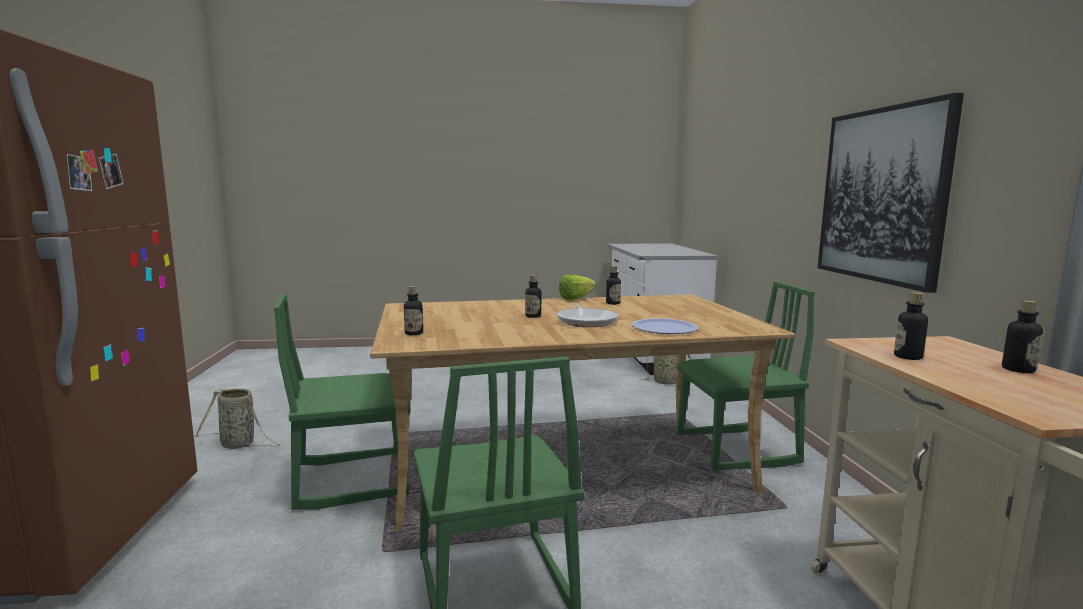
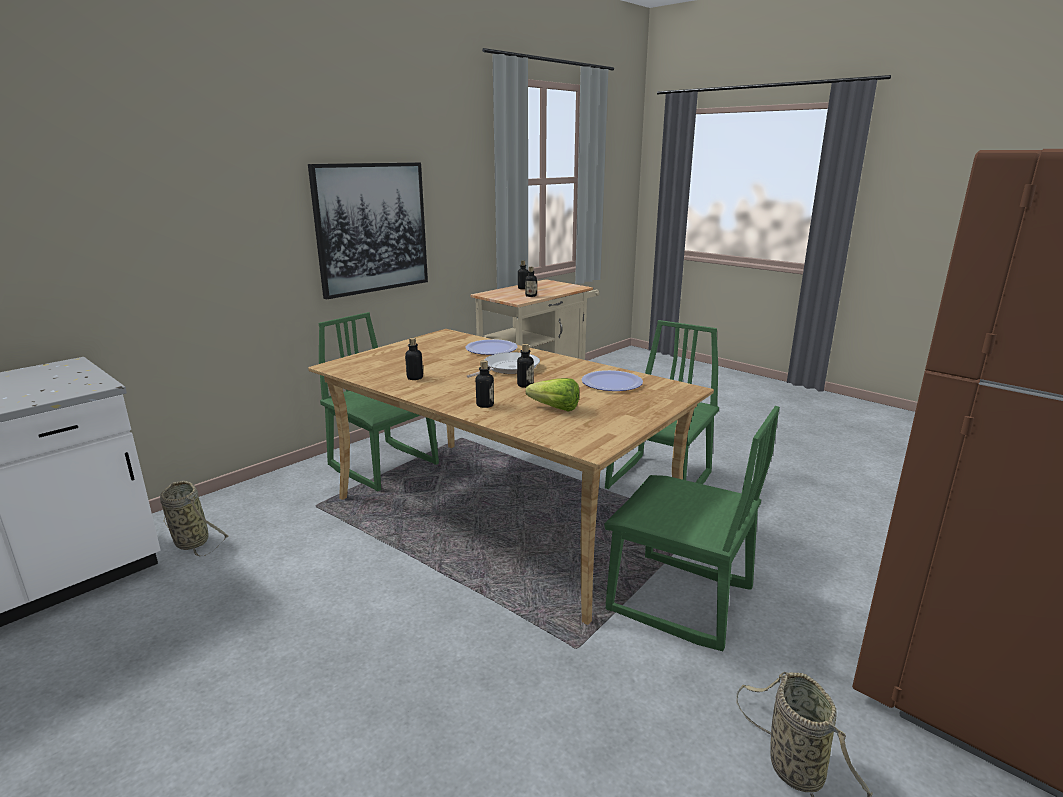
camera: 130 degrees left, 10 degrees up
(414, 333) = (657, 396): bottle -> bottle (485, 405)
(476, 332) = (611, 382): none -> plate
(579, 298) = (408, 394): lettuce -> lettuce (551, 408)

